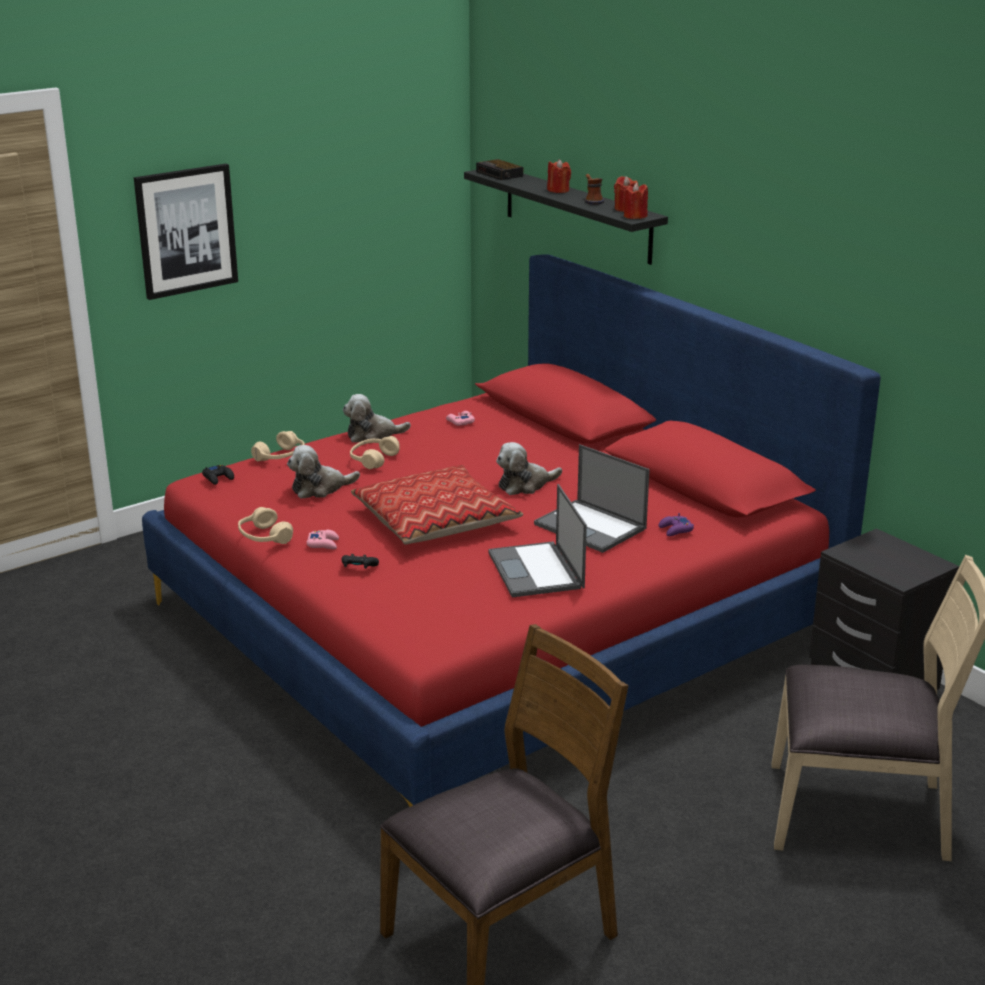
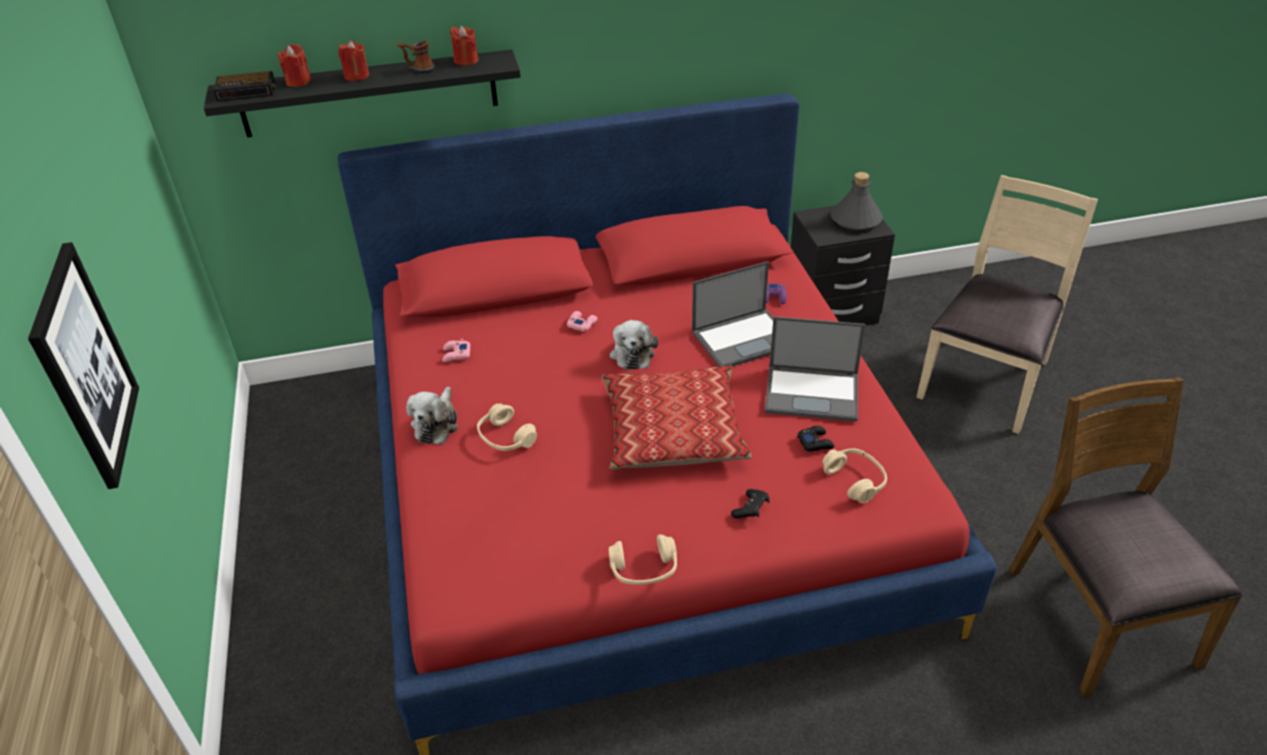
camera: 65 degrees left, 15 degrees up
(218, 478) = (461, 579): black game controller -> black game controller (815, 442)
(280, 457) = (438, 511): beige headphones -> beige headphones (855, 480)
(320, 488) = (556, 495): plush toy -> none
(323, 544) = (683, 524): pink game controller -> pink game controller (582, 324)
(635, 216) = (497, 62): red candle -> red candle (298, 81)
(904, 564) = (856, 219): none -> grey bottle

